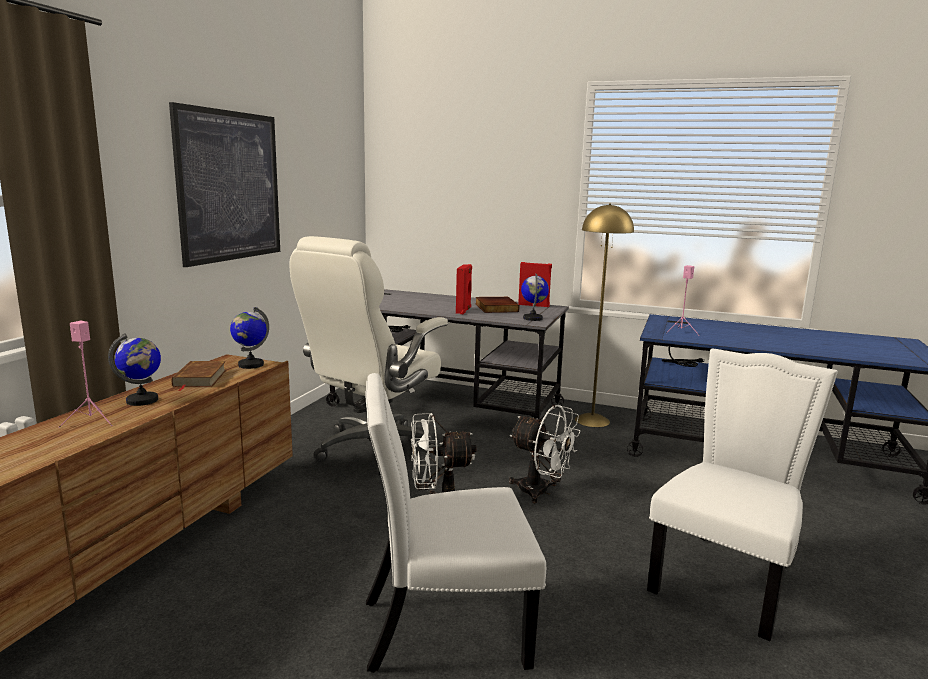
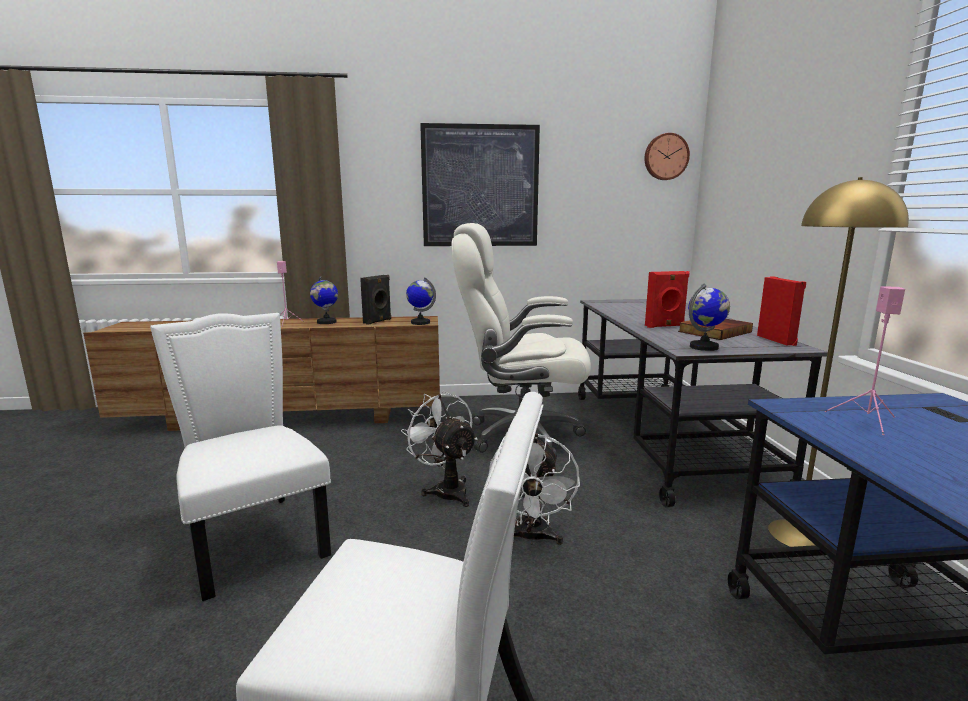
camera: 65 degrees right, 0 degrees up
(199, 378) = (378, 321): brown book -> black speaker
(348, 156) = (665, 157): none -> wall clock

